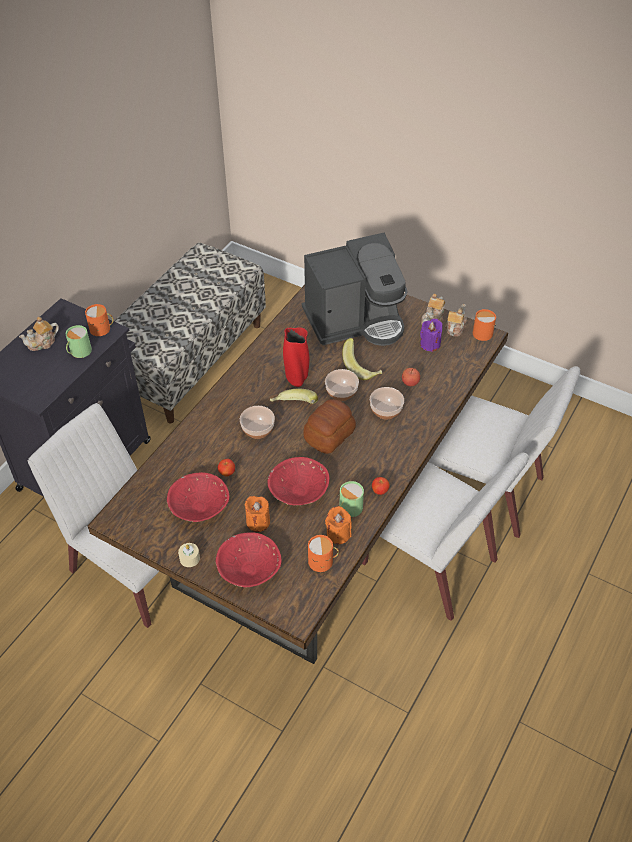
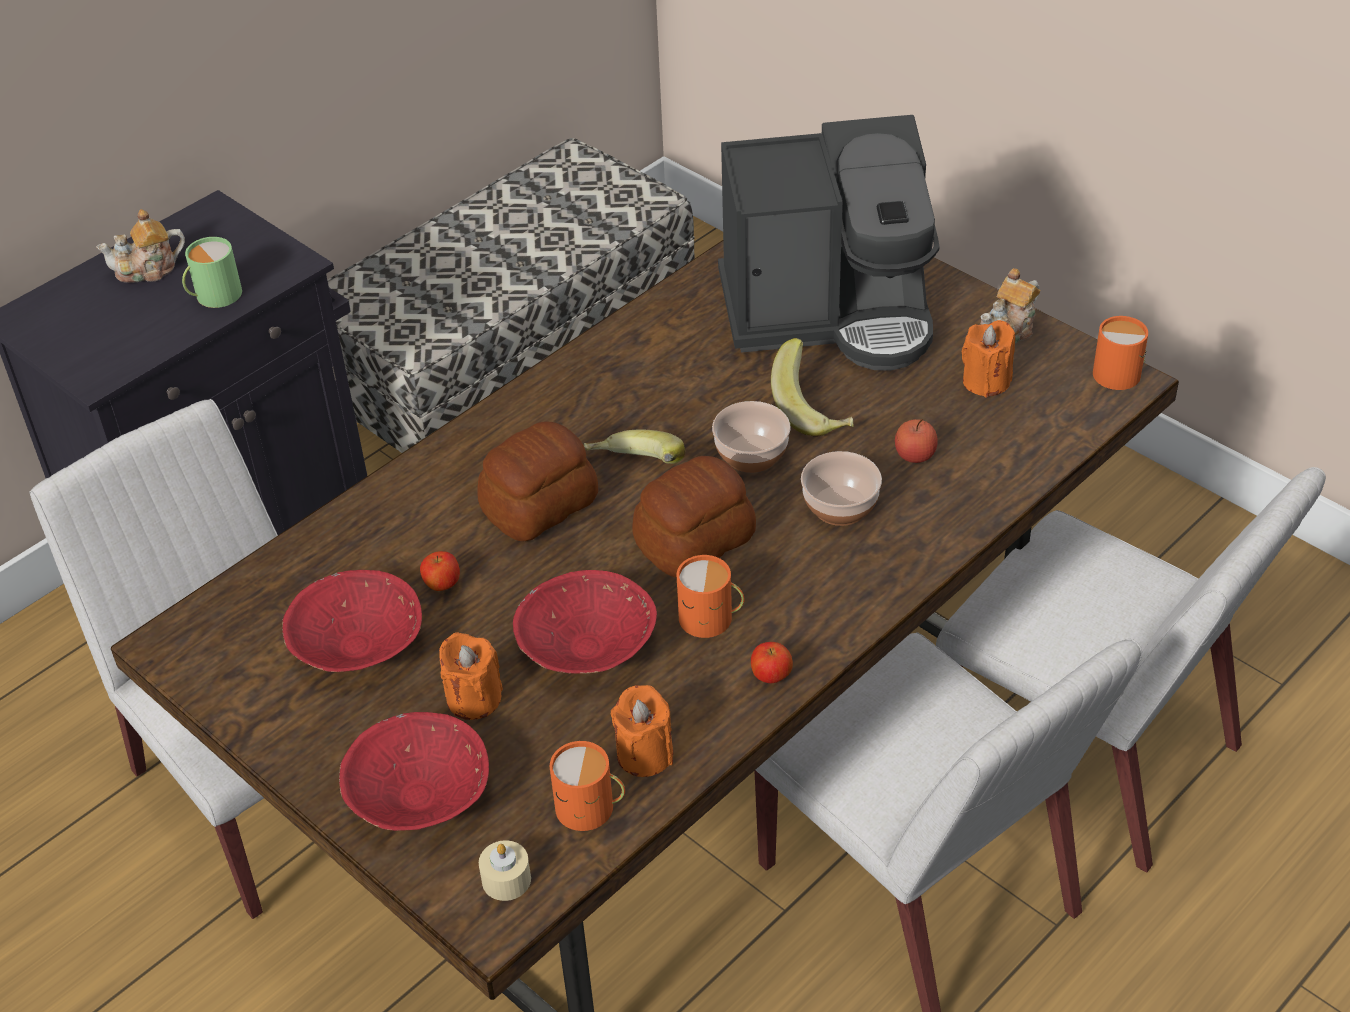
camera: 15 degrees right, 5 degrees down
(102, 329) = (278, 258): orange mug -> orange mug (711, 619)
(189, 558) = (298, 751): beige candle -> beige candle (506, 879)
(258, 429) = (541, 505): bowl -> bread
(297, 380) = (660, 416): red vase -> none
(348, 509) = (686, 703): green mug -> none
(430, 344) = (986, 381): purple candle -> orange candle
(455, 328) = (1055, 354): teapot -> none

